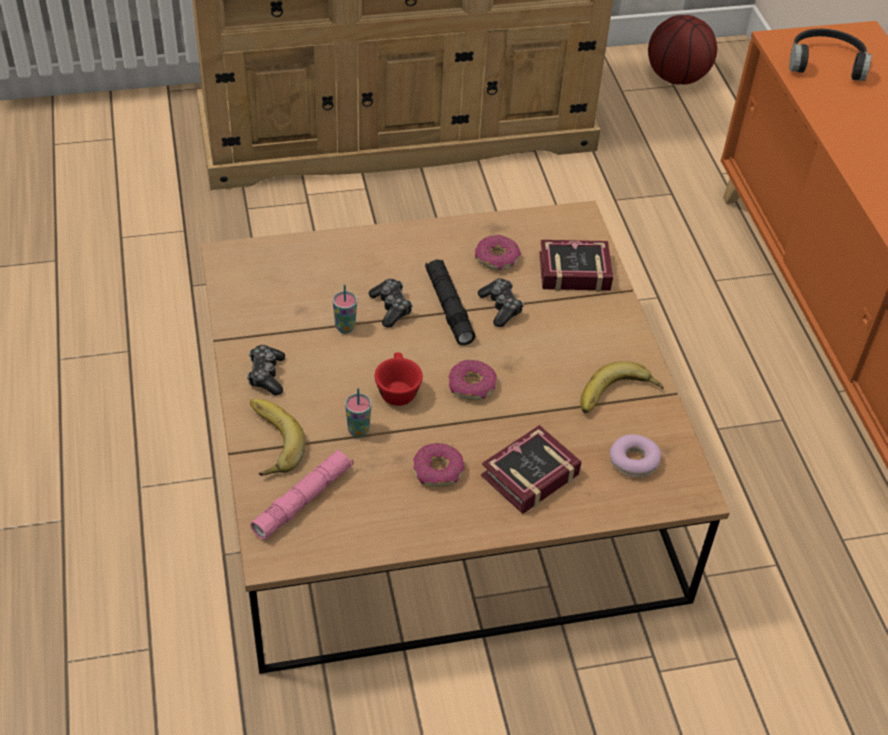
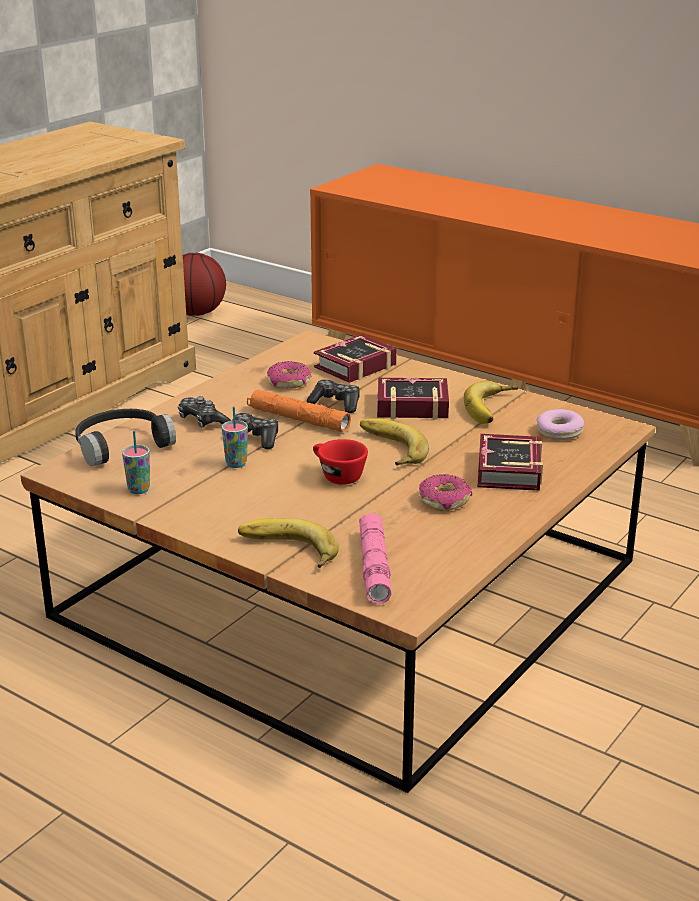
camera: 40 degrees left, 20 degrees down
(266, 375) = (218, 517): game controller -> game controller (202, 421)
(358, 430) = (347, 510): cup -> cup (139, 490)
(449, 307) = (298, 419): black flashlight -> orange flashlight
(472, 386) = (388, 449): donut -> banana
(554, 347) = (408, 405): none -> book
(826, 62) = (382, 186): black headphones -> black headphones (121, 445)

